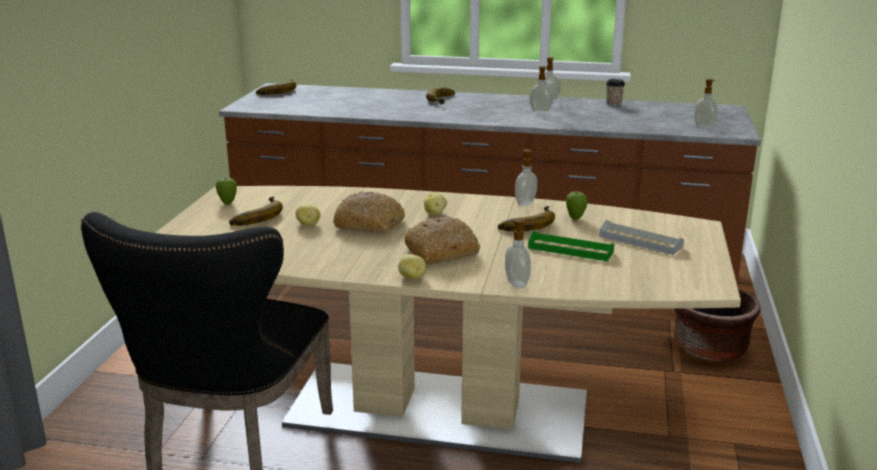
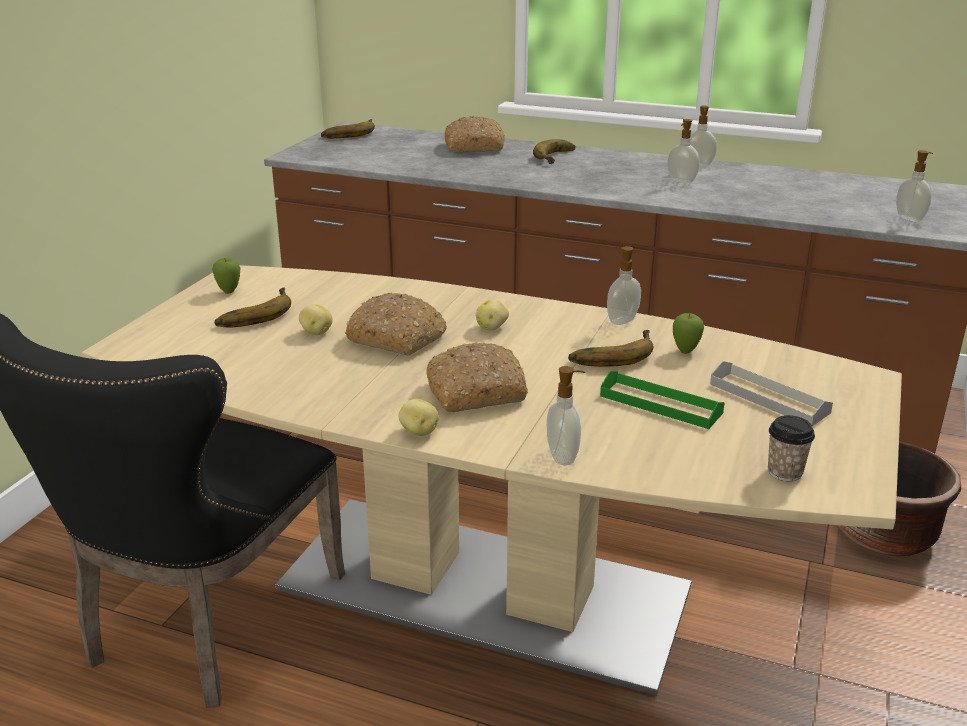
camera: 10 degrees right, 5 degrees up
(379, 96) = (475, 147): none -> bread
(613, 104) = (789, 175): cup -> cup (785, 472)

